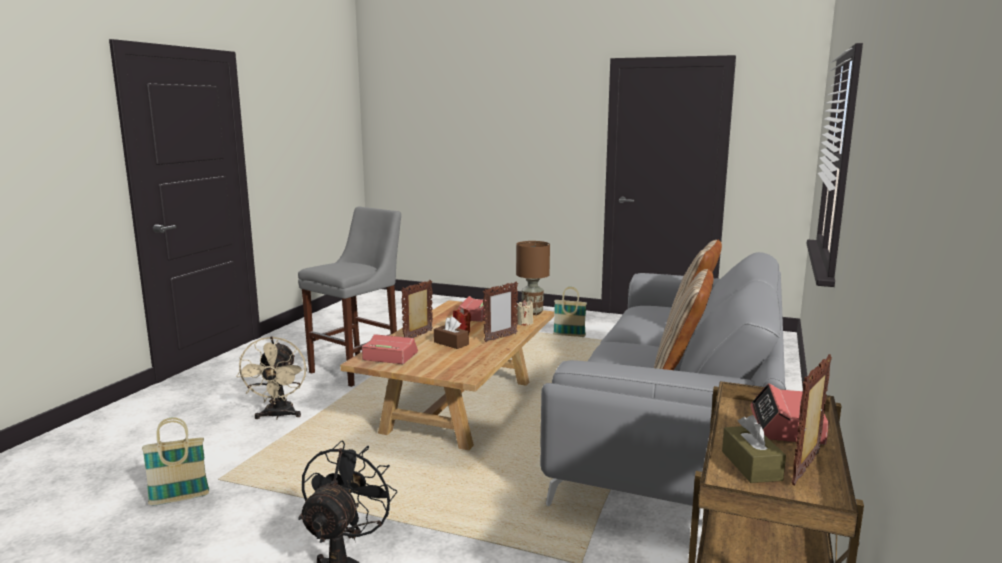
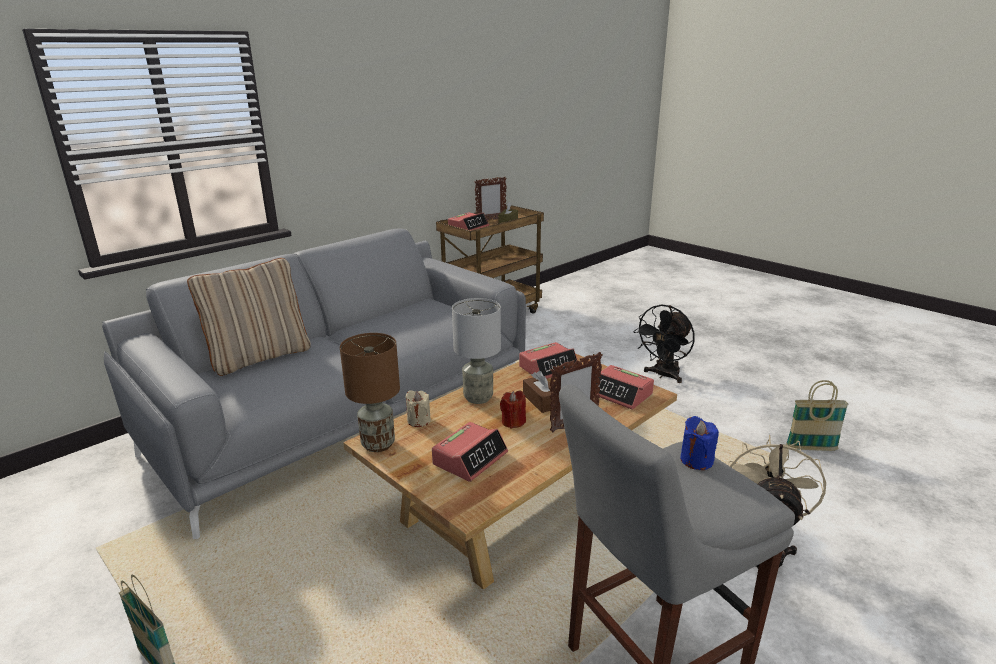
camera: 155 degrees left, 10 degrees up
(339, 270) = (696, 460): none -> blue candle
(463, 364) = (549, 368): none -> alarm clock
(500, 338) = (478, 398): picture frame -> grey table lamp
(680, 368) = (392, 311): beige pillow -> none

